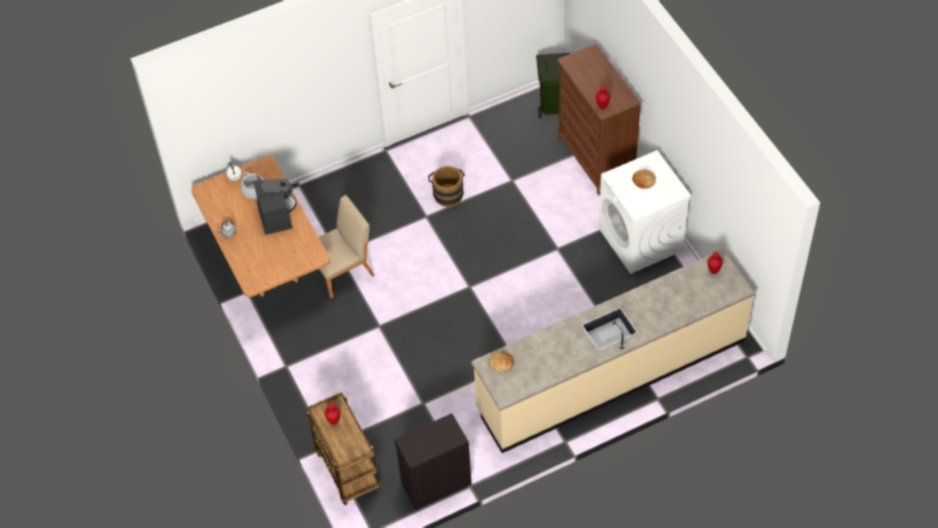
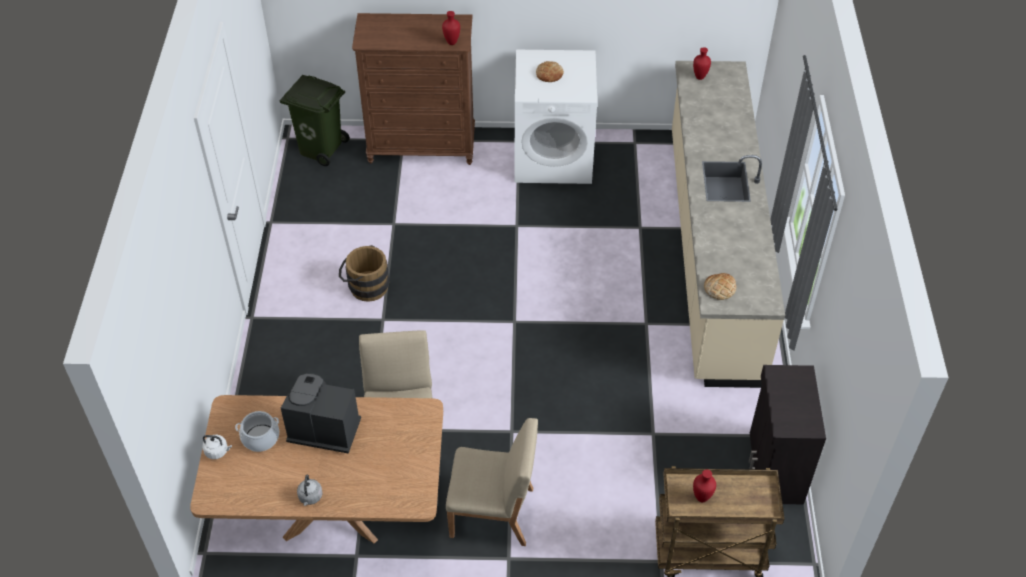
camera: 65 degrees left, 5 degrees down
(313, 344) = (493, 513): none -> beige chair

